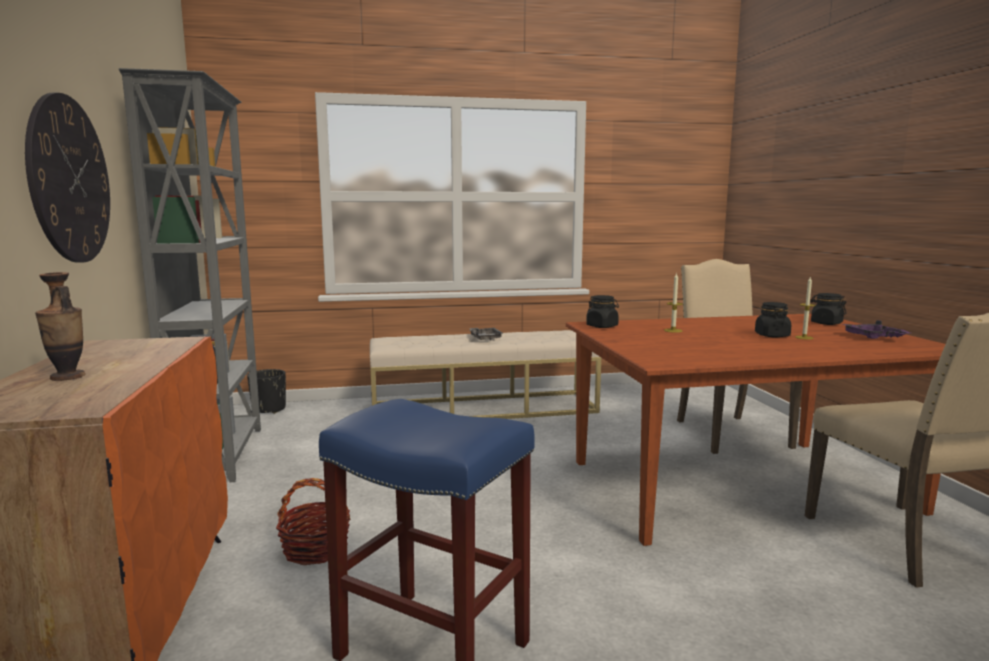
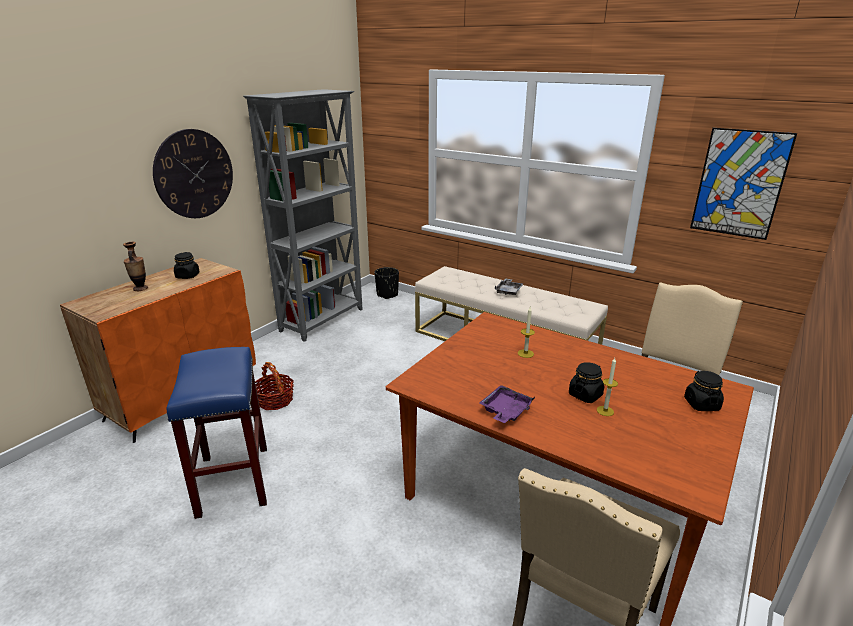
camera: 45 degrees right, 15 degrees up
(602, 326) = (491, 327): black jar -> black jar (187, 276)
(658, 193) = (739, 184): none -> picture
(874, 338) = (674, 444): purple tray -> purple tray (505, 411)

